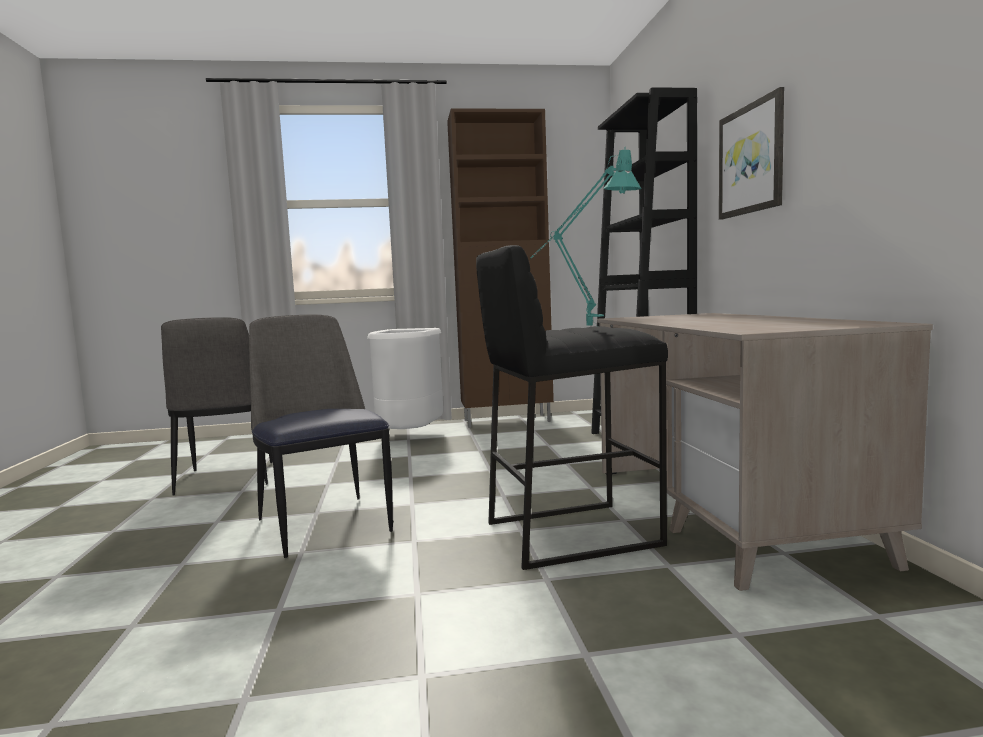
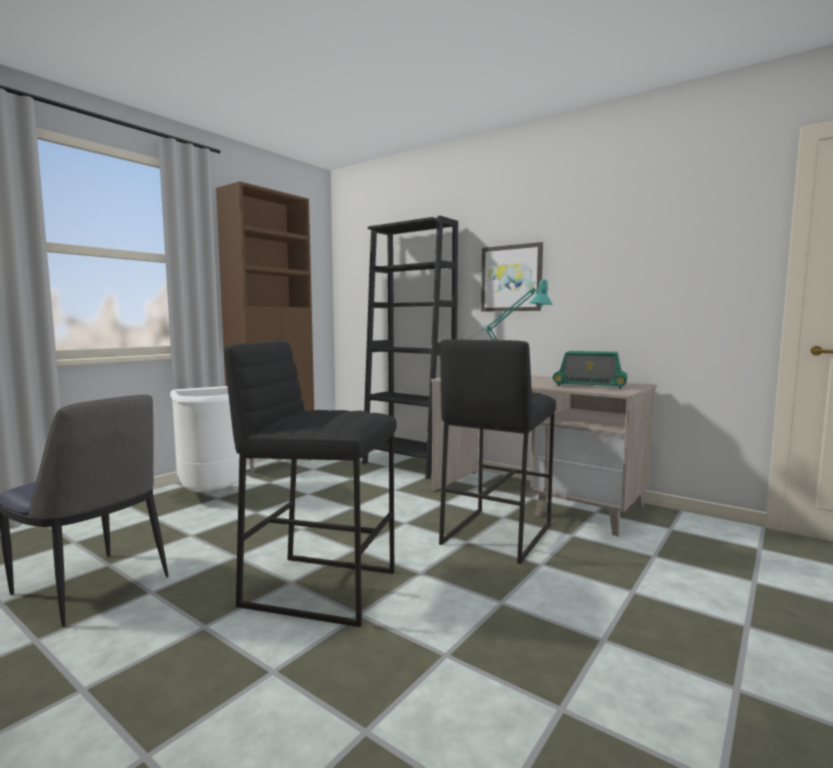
camera: 45 degrees left, 0 degrees up
(323, 523) = (321, 587): chair -> black stool
(764, 324) = (589, 385): none -> radio

